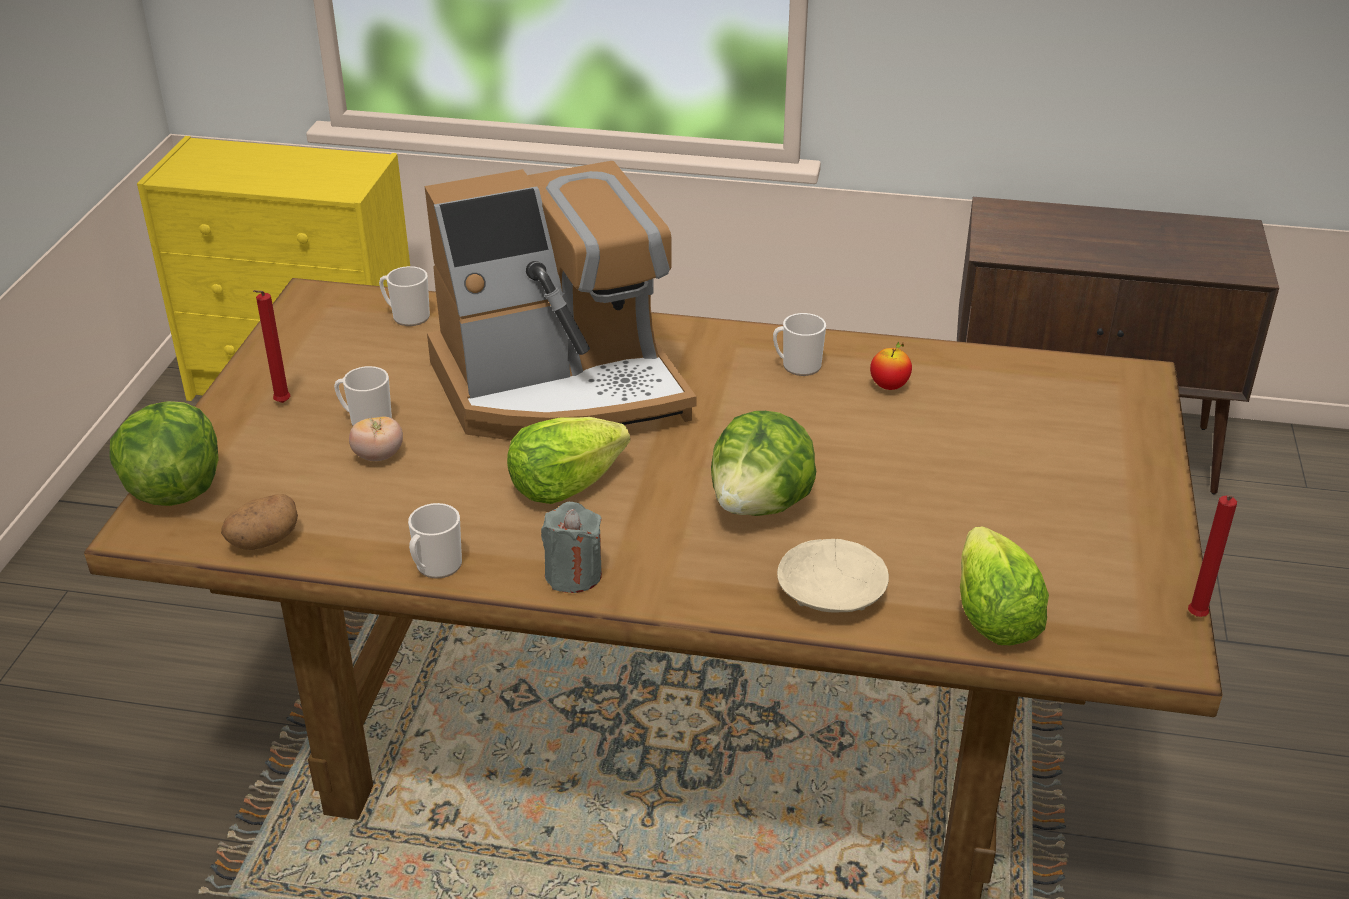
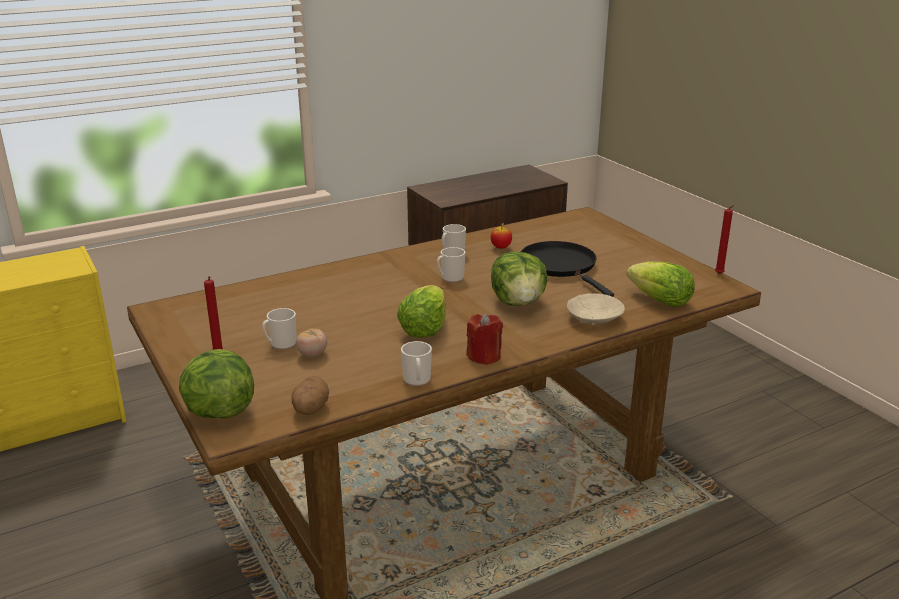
camera: 40 degrees left, 10 degrees down
(407, 316) = (228, 299): mug -> mug (450, 278)
(561, 387) = (359, 297): coffee machine -> none
(573, 575) = (484, 356): grey candle -> red candle
(931, 467) = (561, 266): none -> black frying pan

